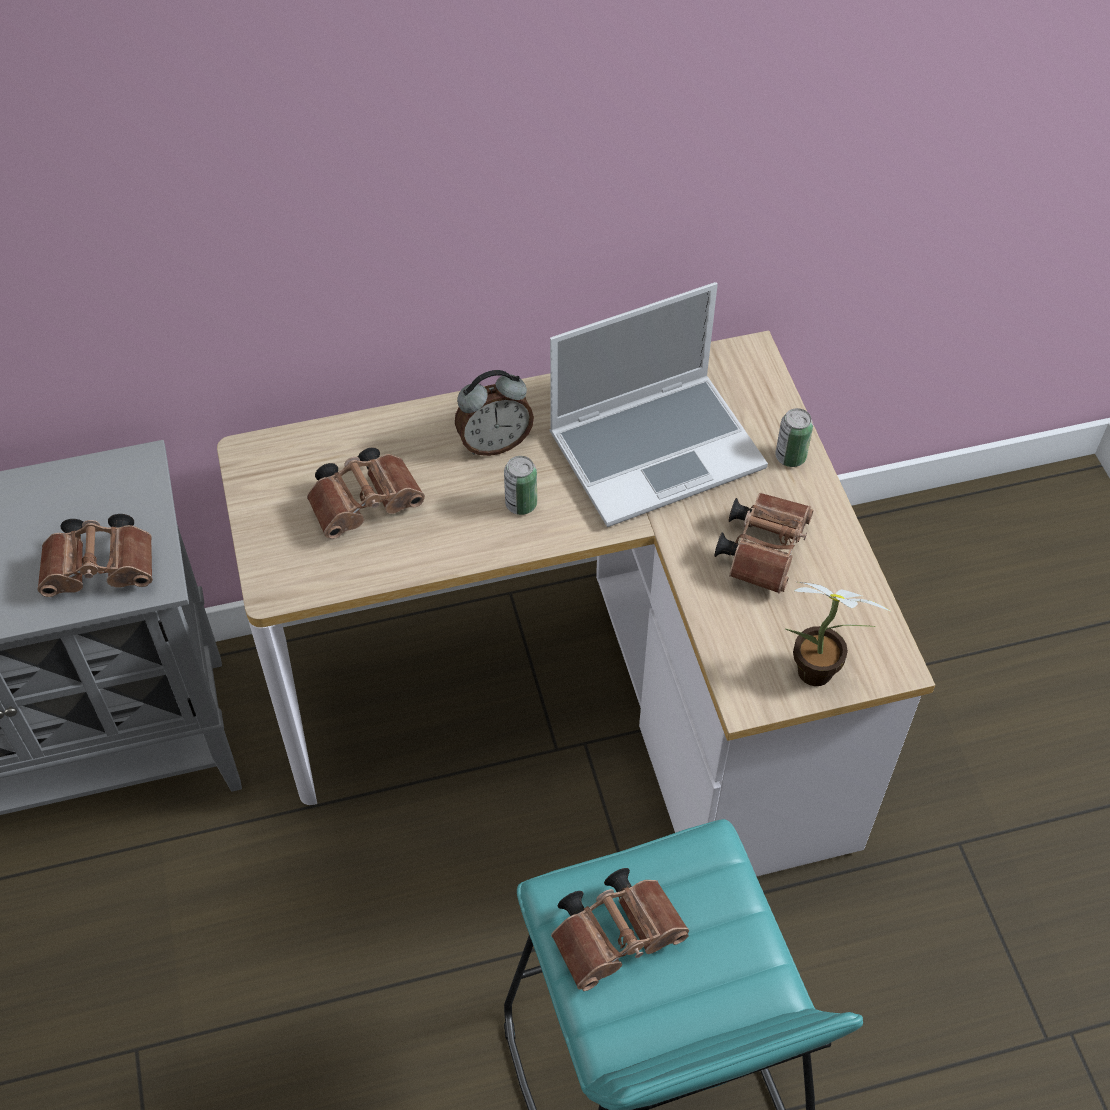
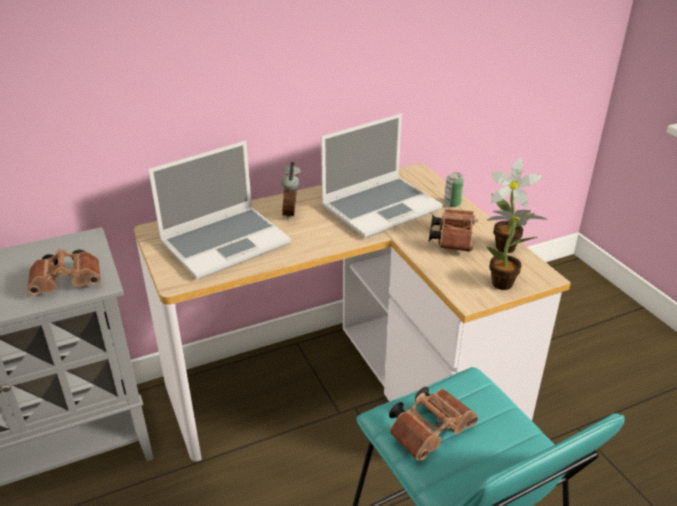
camera: 10 degrees left, 20 degrees down
(368, 504) = (226, 243): brown binoculars -> laptop
(494, 443) = (292, 213): alarm clock -> alarm clock turned 120 degrees clockwise
(521, 504) = (313, 234): can -> none
(847, 580) = (502, 246): none -> potted plant

